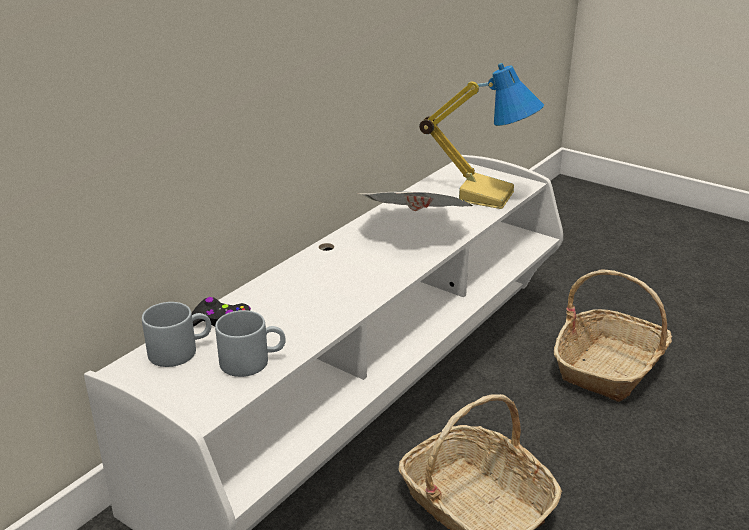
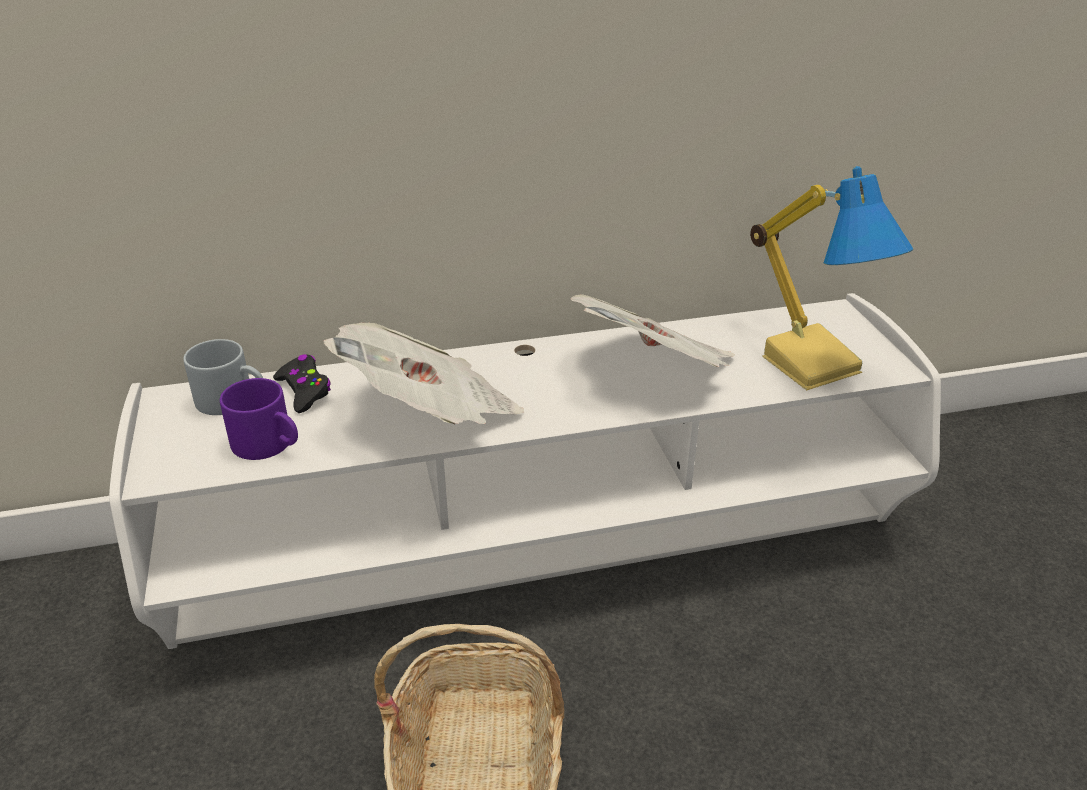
camera: 40 degrees right, 5 degrees up
(252, 361) = (270, 444): grey mug -> purple mug
(328, 301) = (431, 415): none -> newspaper
(609, 367) = (872, 694): basket -> none

